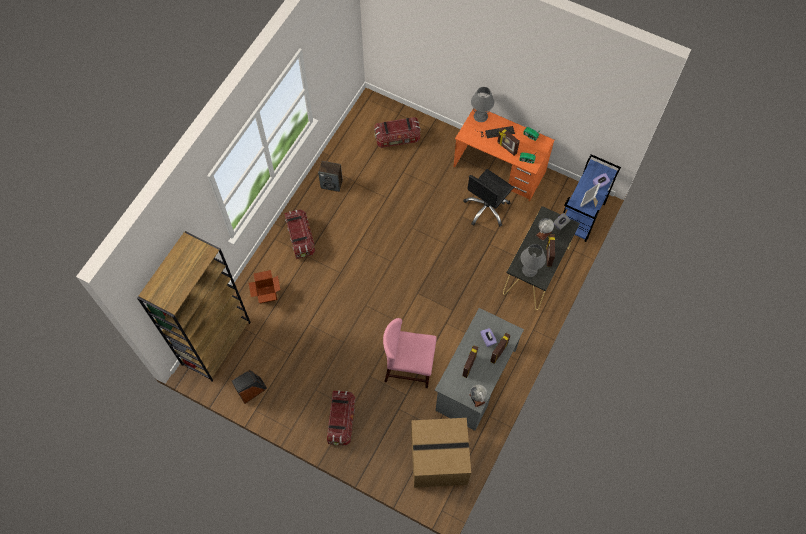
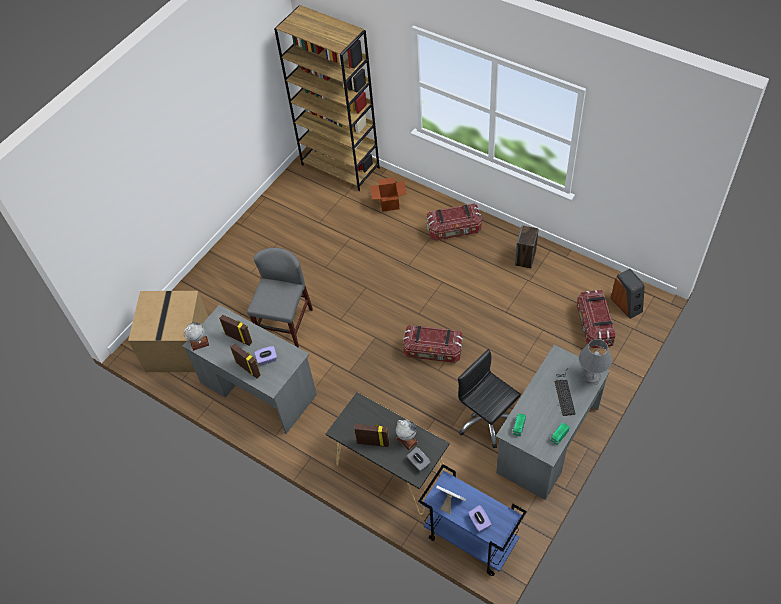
camera: 100 degrees right, 10 degrees down
(251, 390) = (287, 194): speaker -> speaker (626, 304)
(341, 421) = (239, 264): storage box -> storage box (433, 351)
(409, 367) = (286, 325): pink chair -> grey chair
(499, 169) = (547, 440): orange desk -> grey desk
(506, 148) = (538, 403): picture frame -> none
(529, 269) = (356, 418): grey table lamp -> none

